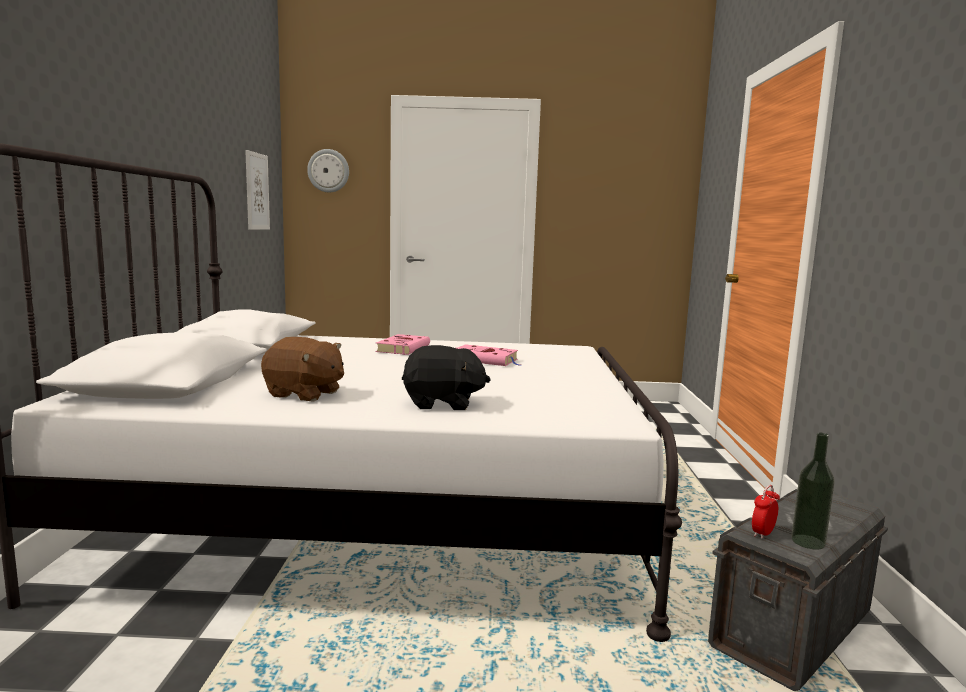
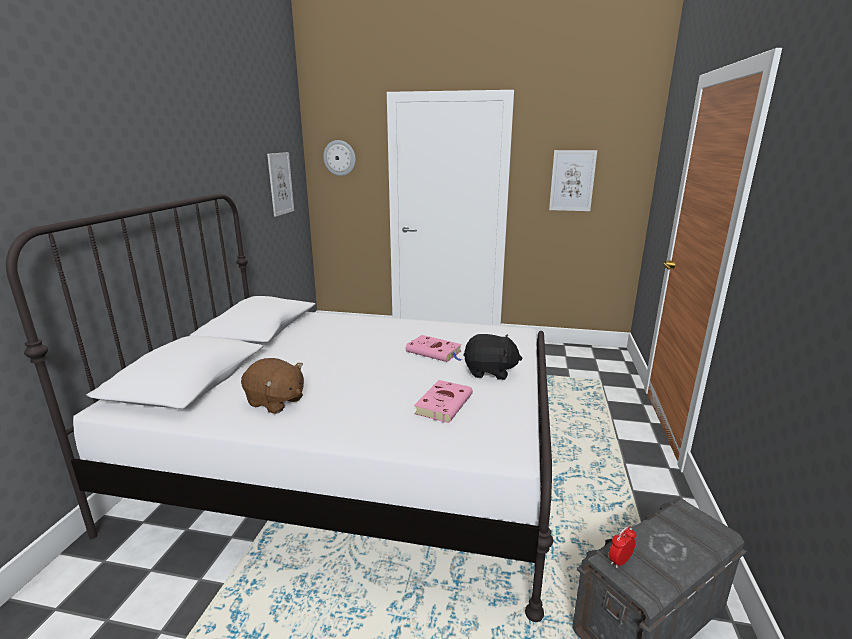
camera: 10 degrees right, 10 degrees up
(403, 348) = (376, 333): pink book -> pink book (444, 404)
(443, 404) = (375, 420): black plush toy -> black plush toy (490, 372)
(608, 203) = (572, 181): none -> picture
(808, 542) = (656, 576): bottle -> none

